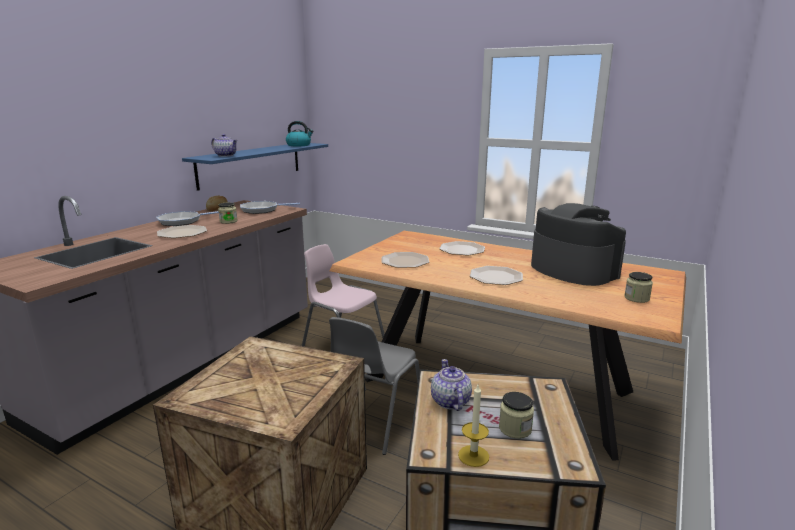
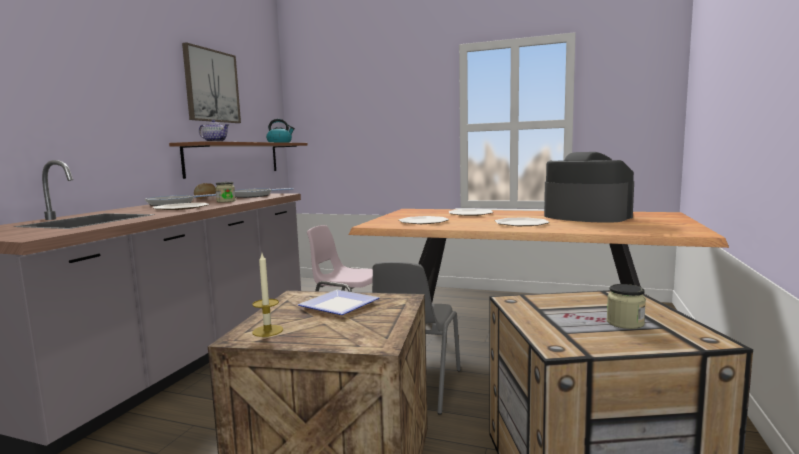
camera: 10 degrees left, 10 degrees down
(226, 94) = (211, 86): none -> picture
(251, 164) = (234, 158): blue shelf -> brown shelf
(284, 365) = (342, 305): none -> plate
(450, 402) = (542, 312): teapot -> none
(473, 456) = (604, 344): candle -> candle (267, 331)
(636, 298) = (662, 225): jar -> none

